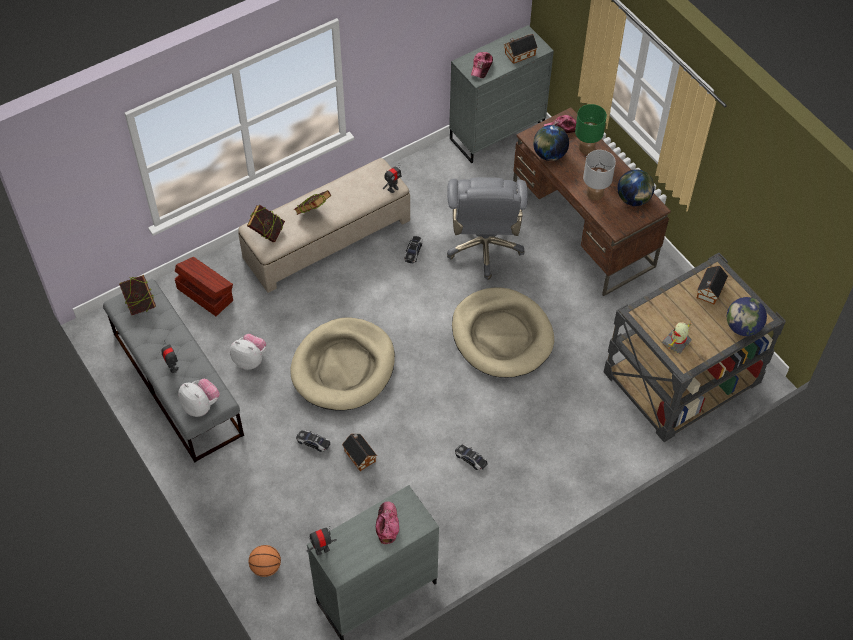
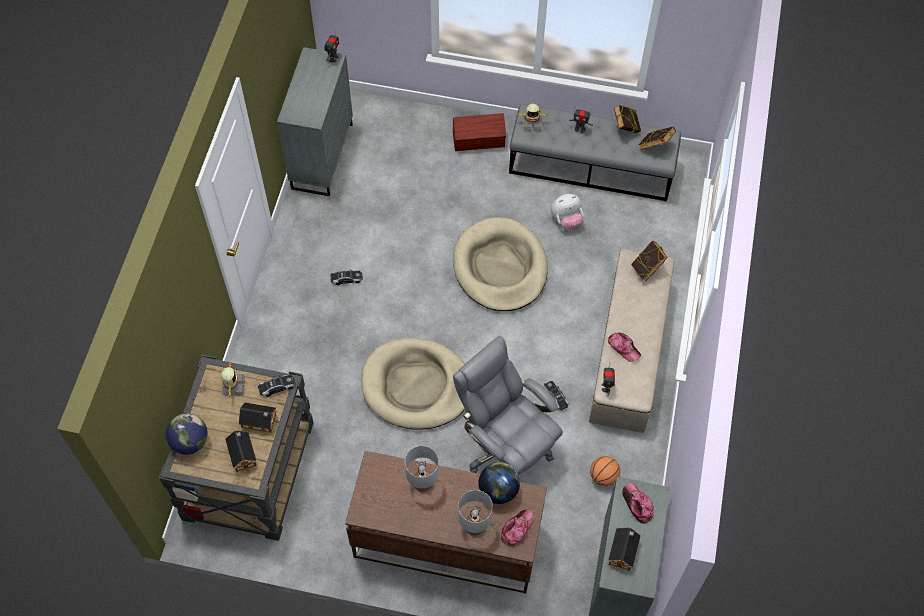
camera: 135 degrees right, 5 degrees up
(201, 406) = (531, 122): plush toy -> toy robot
(205, 293) = (655, 236): brown storage box -> brown storage box (479, 140)
(266, 567) = (403, 118): basketball -> basketball (603, 476)
(313, 212) = (637, 314): book -> book (625, 128)
(313, 442) = (460, 205): toy car -> toy car (277, 387)
(359, 455) = (422, 221): toy house -> toy house (260, 421)
(387, 524) = (309, 98): cap -> cap (623, 348)
(587, 148) = (474, 526): green table lamp -> grey table lamp
(633, 199) = (386, 506): globe -> none

